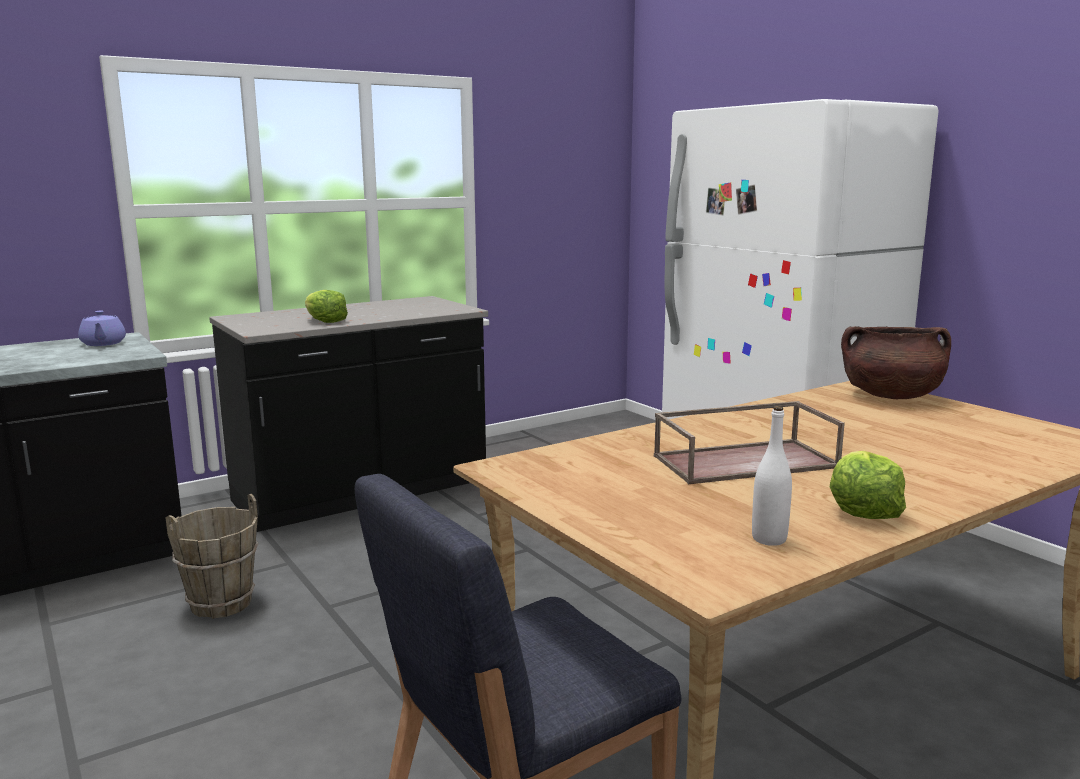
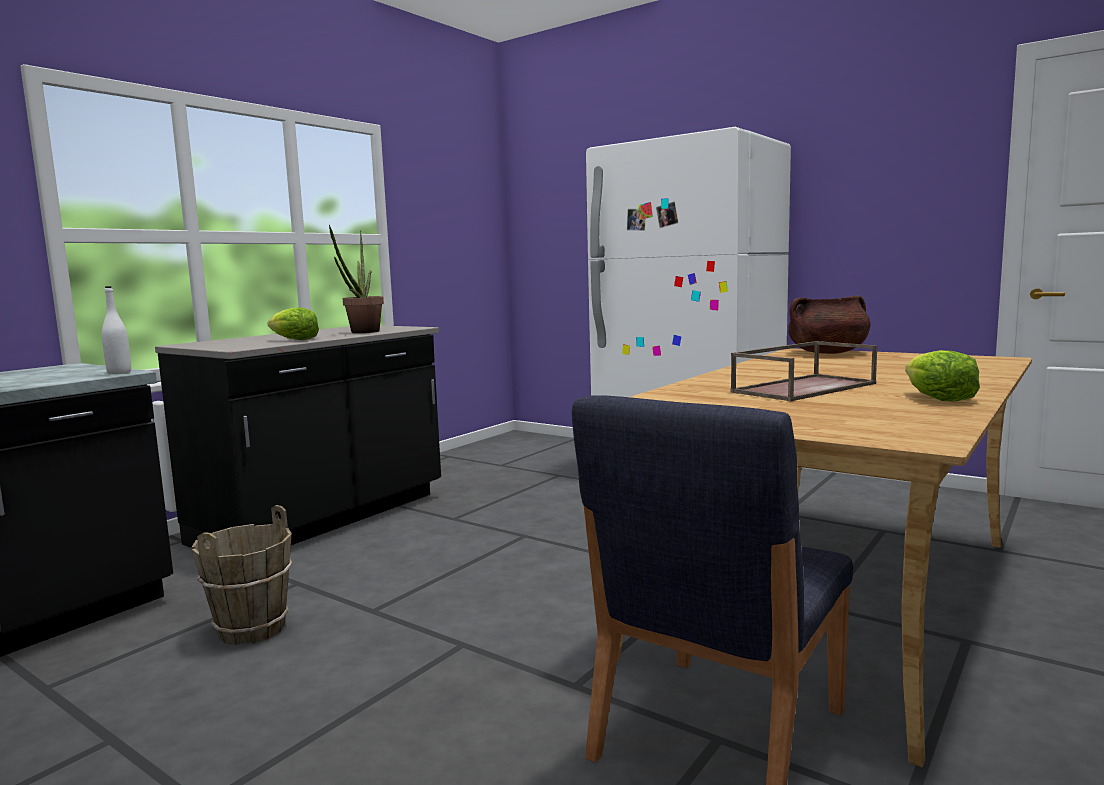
camera: 20 degrees left, 5 degrees down
(103, 344) = (56, 370): purple teapot -> none
(402, 313) = (361, 332): none -> potted plant
(769, 539) = (912, 417): white bottle -> white bottle (119, 373)

